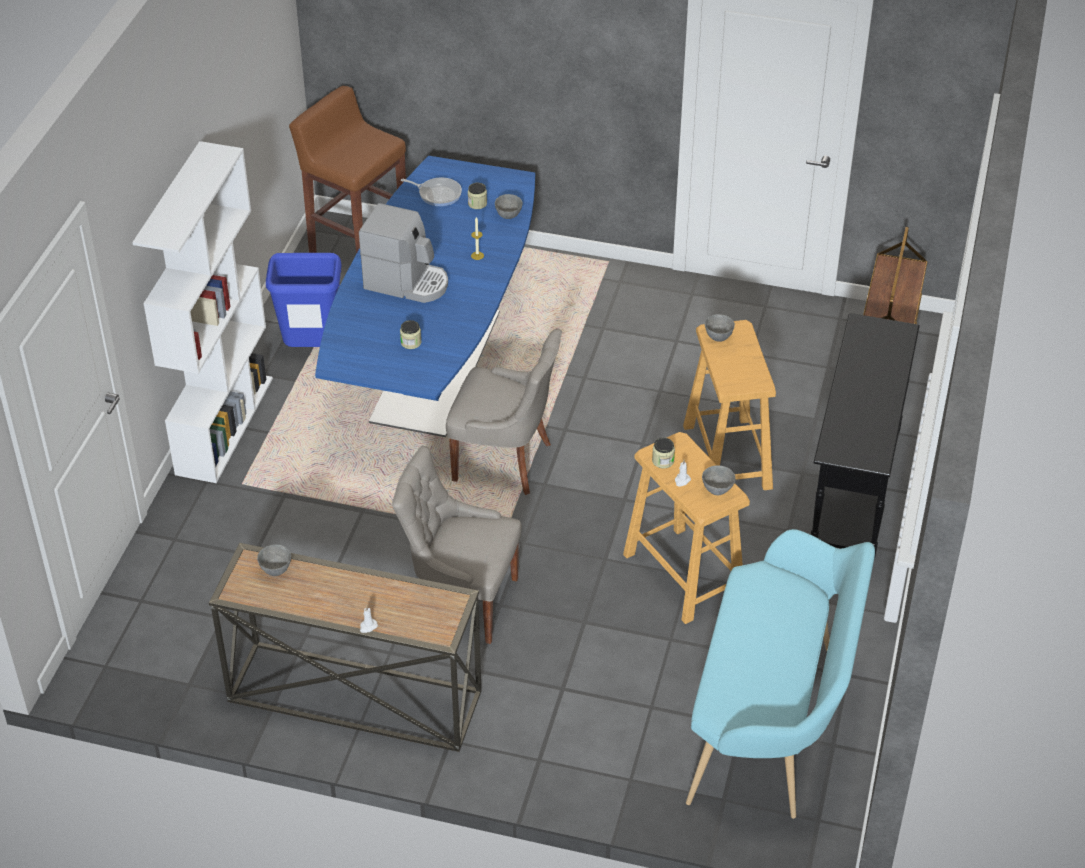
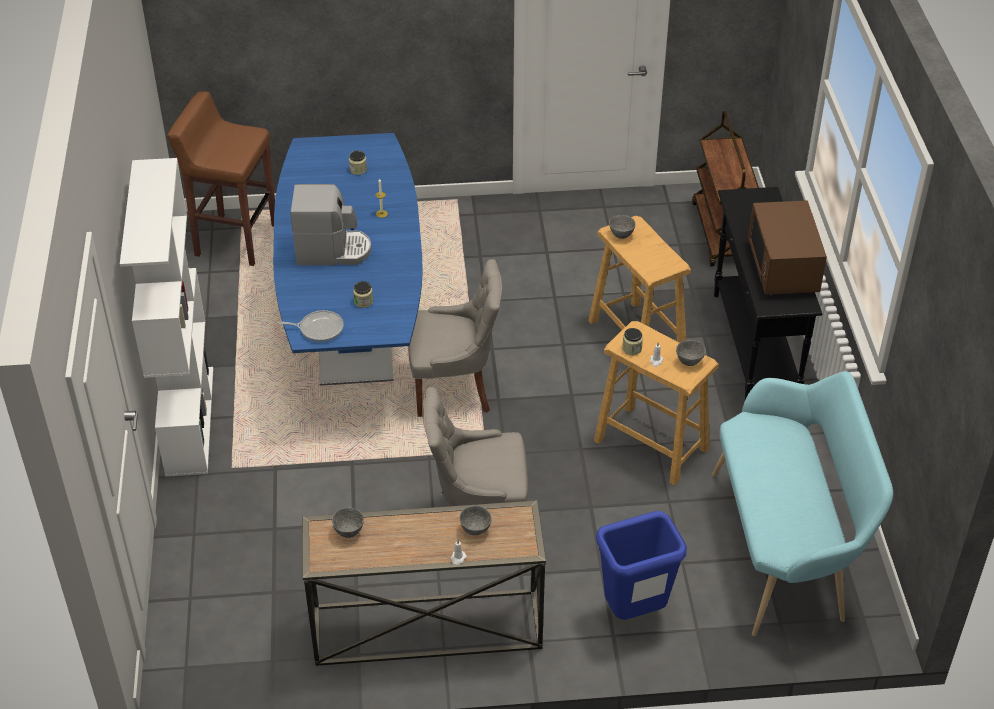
camera: 20 degrees left, 0 degrees up
(311, 350) = (235, 335): blue trash can -> blue trash can (633, 612)
(438, 194) = (319, 169): frying pan -> frying pan (319, 329)
(509, 216) = (391, 174): grey bowl -> grey bowl (476, 529)
(873, 415) = (783, 268): none -> brown microwave

